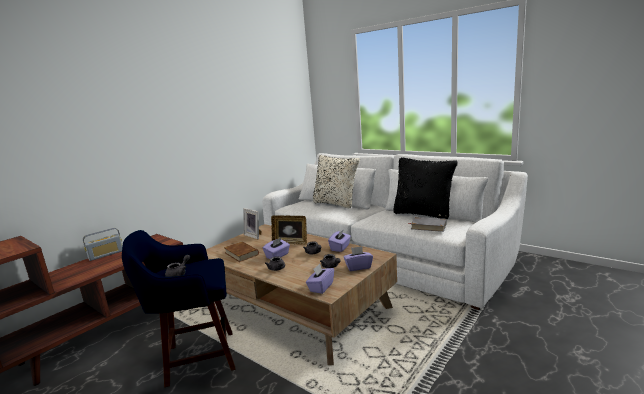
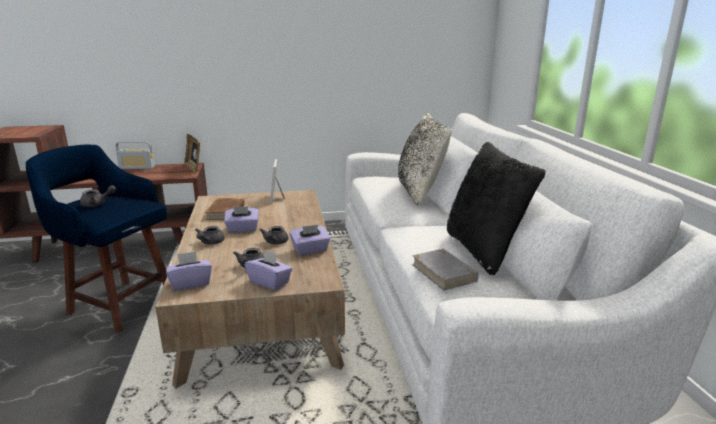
camera: 40 degrees right, 5 degrees up
(290, 242) = (285, 220): picture frame -> picture frame (194, 168)

